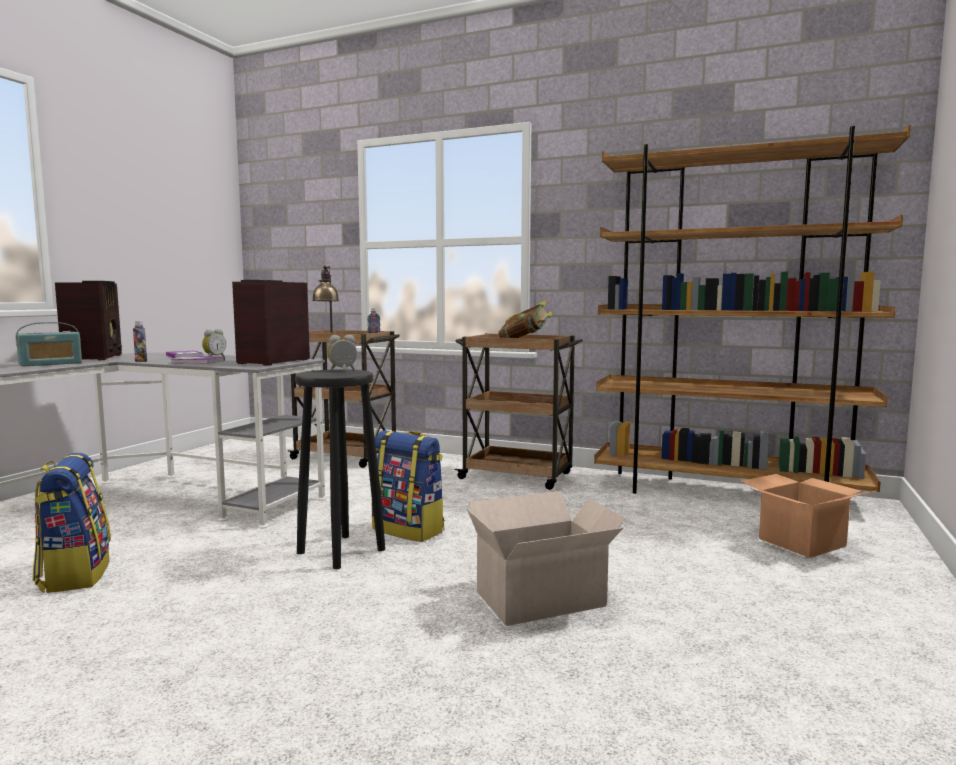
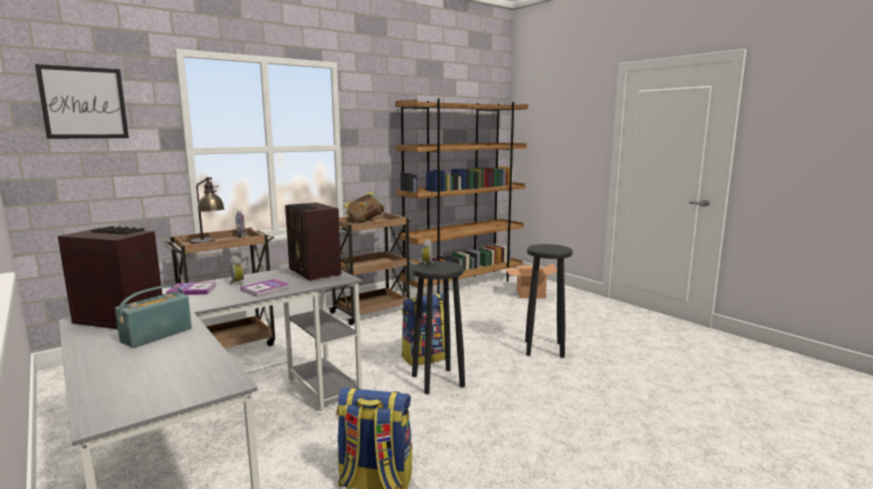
camera: 60 degrees left, 5 degrees up
(50, 364) = (157, 335): radio -> radio turned 135 degrees counterclockwise
(141, 361) = (216, 304): bottle -> none
(291, 202) = (84, 103): none -> picture
(544, 599) = (544, 349): cardboard box -> black stool

